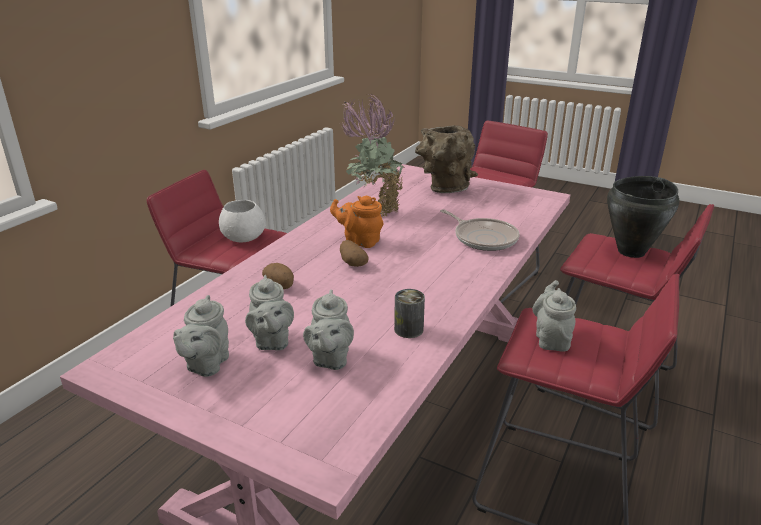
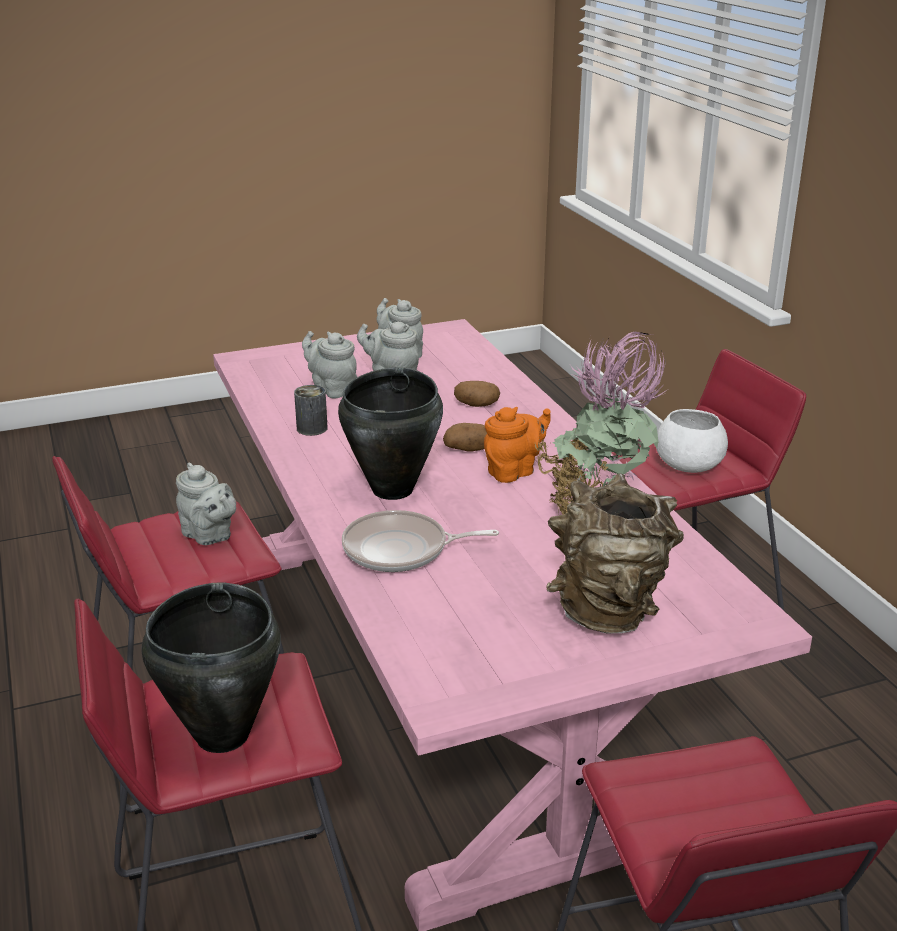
camera: 130 degrees right, 0 degrees up
(435, 263) = (393, 489): none -> black cooking pot

